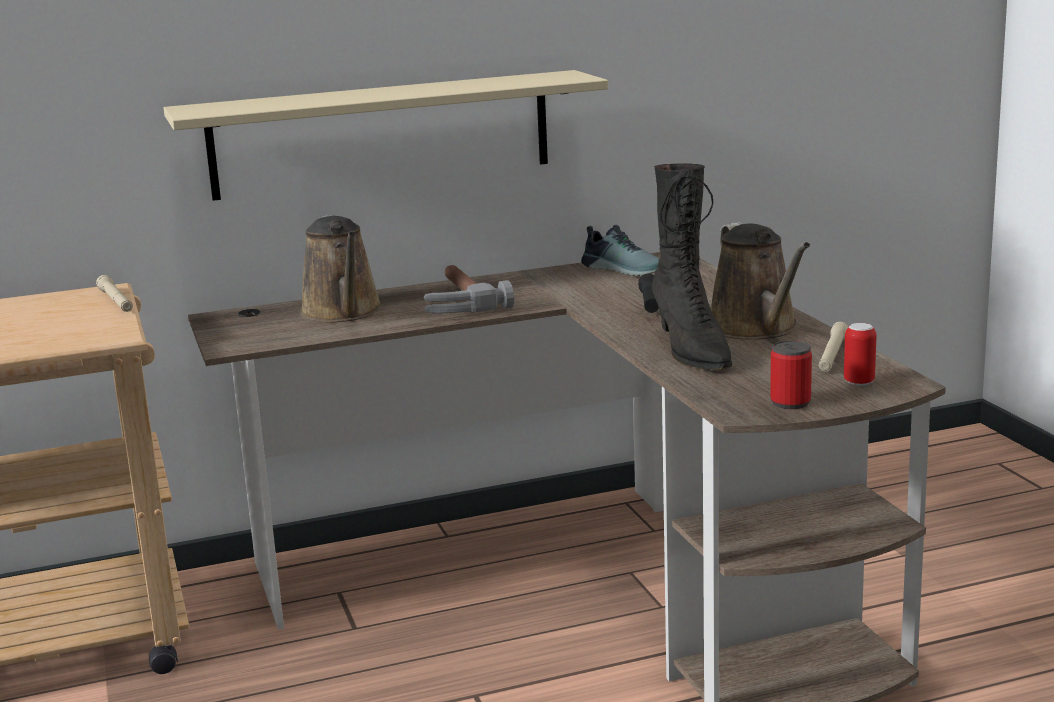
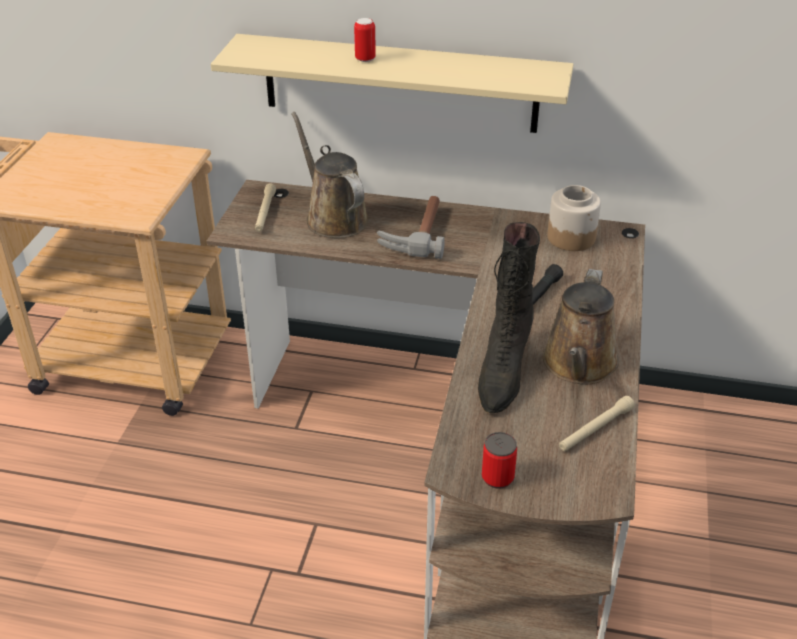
camera: 30 degrees right, 20 degrees up
(116, 301) = (178, 172): beige flashlight -> beige flashlight (265, 212)
(343, 312) = (333, 217): brown watering can -> brown watering can turned 135 degrees clockwise
(624, 269) = (571, 237): shoe -> jar
(859, 382) = (574, 476): can -> can (365, 59)

